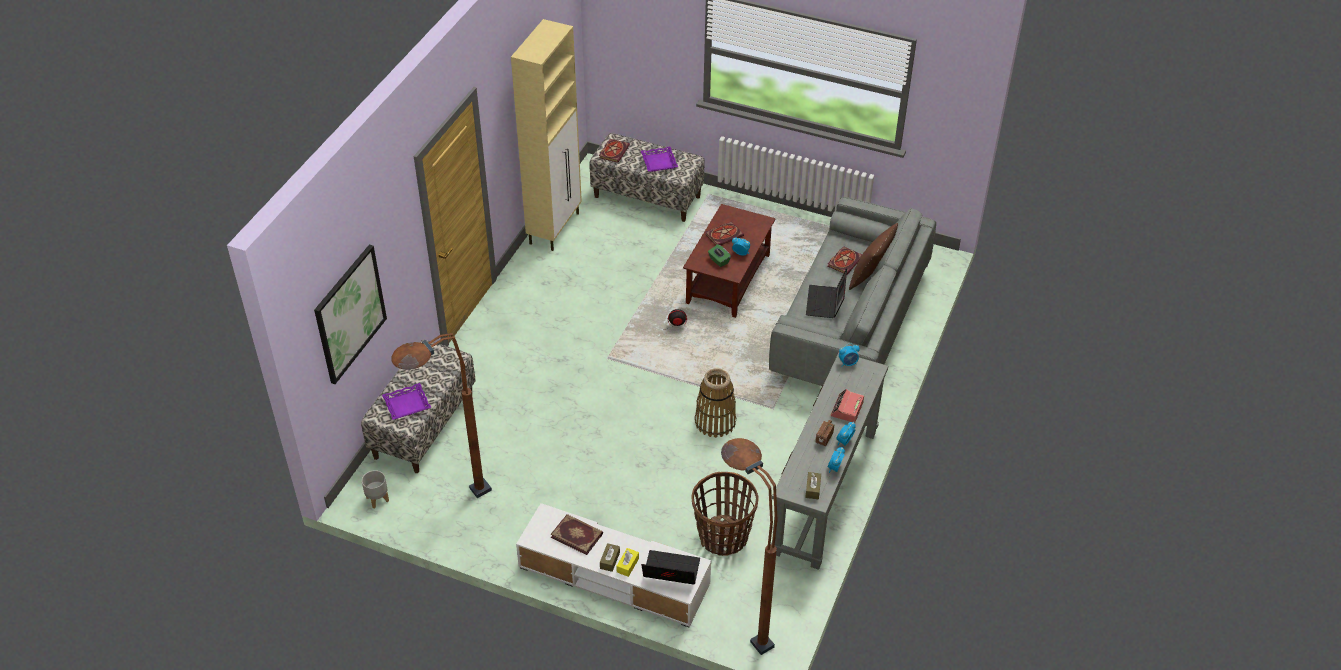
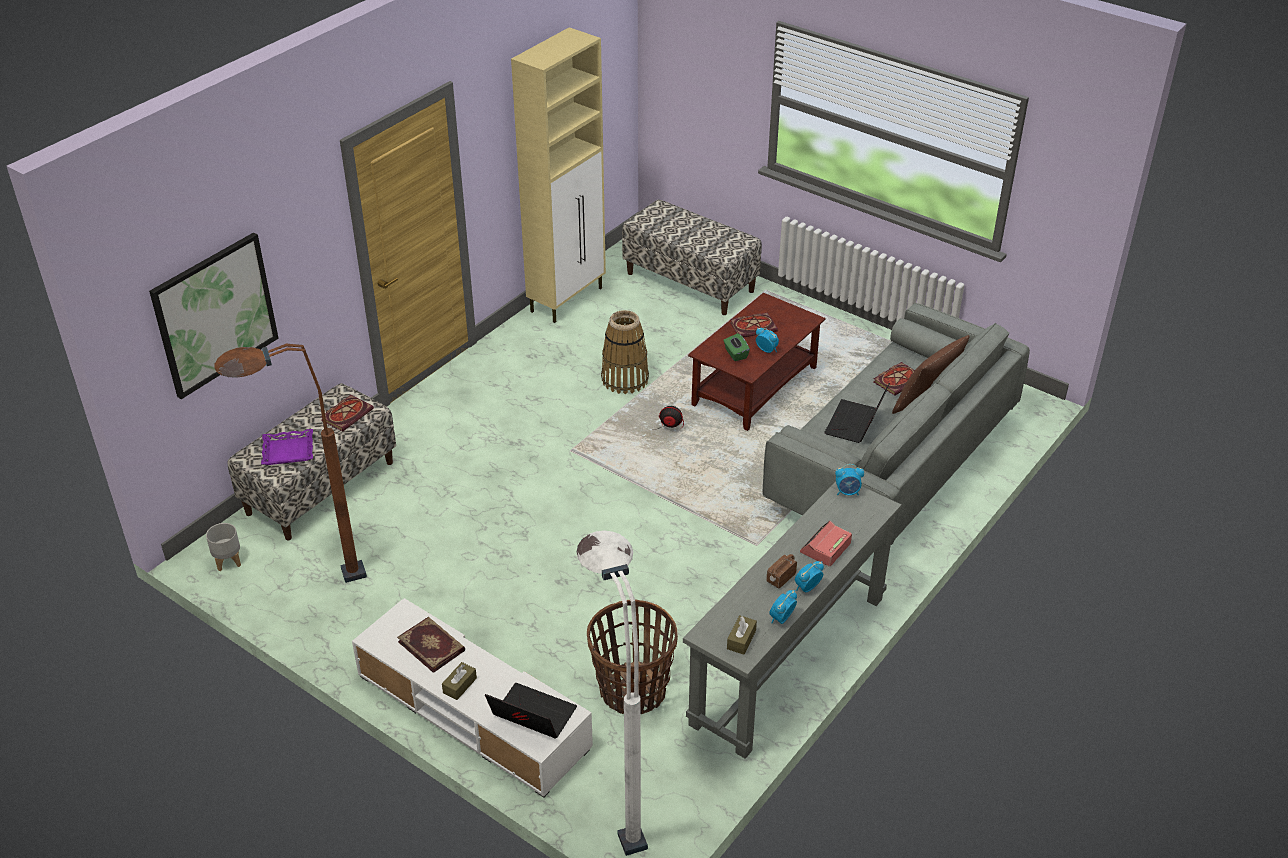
camera: 15 degrees right, 5 degrees down
(613, 151) = (654, 218): book -> book (347, 414)
(627, 565) = (480, 696): yellow tissue box -> none
(659, 162) = (704, 237): purple tray -> none
(715, 422) = (676, 548): basket -> basket (625, 379)
(740, 618) = (617, 800): brown floor lamp -> white floor lamp

